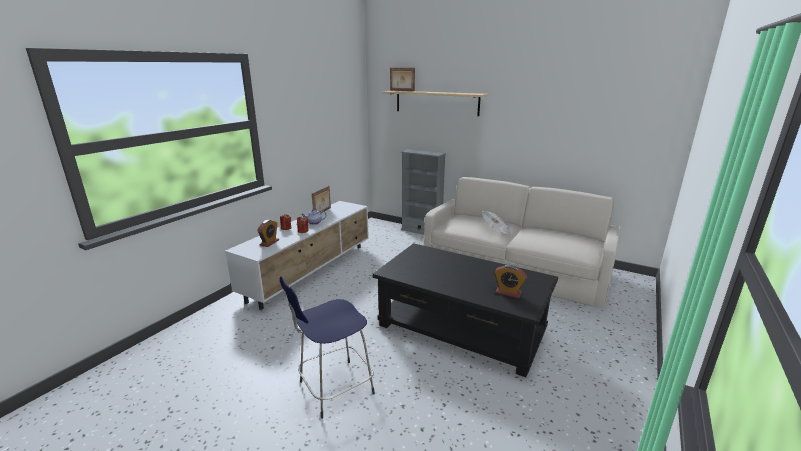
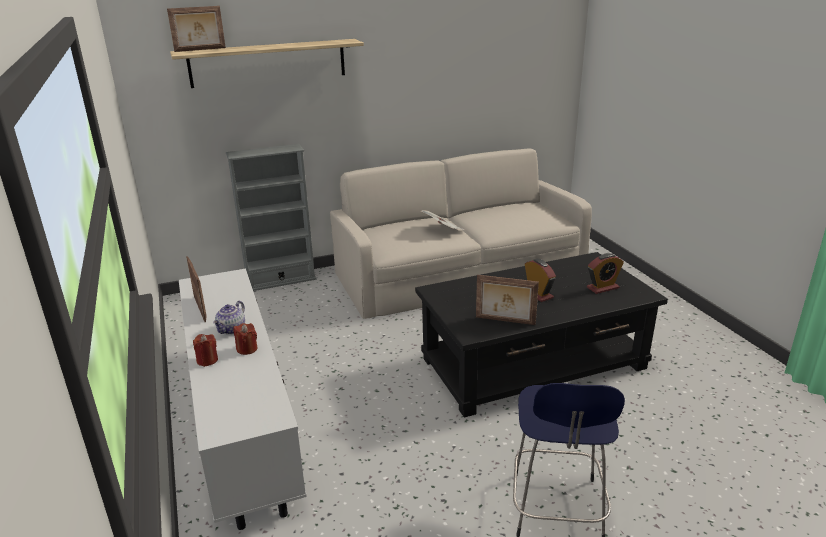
camera: 50 degrees left, 5 degrees up
(269, 243) = (243, 394): alarm clock -> alarm clock (538, 294)
(414, 276) = (505, 321): none -> picture frame

